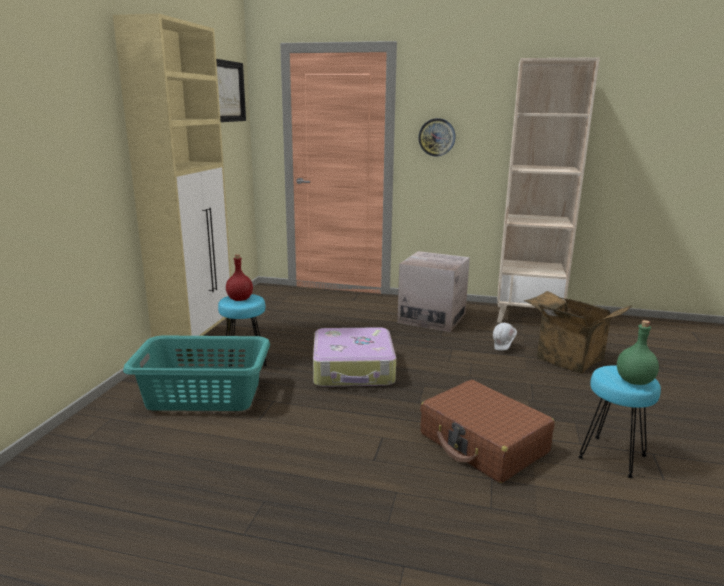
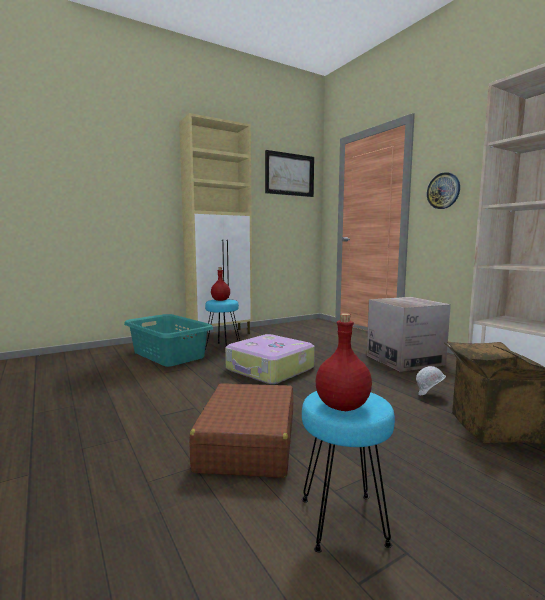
camera: 45 degrees right, 10 degrees down
(634, 381) = (341, 406): green bottle -> red bottle

